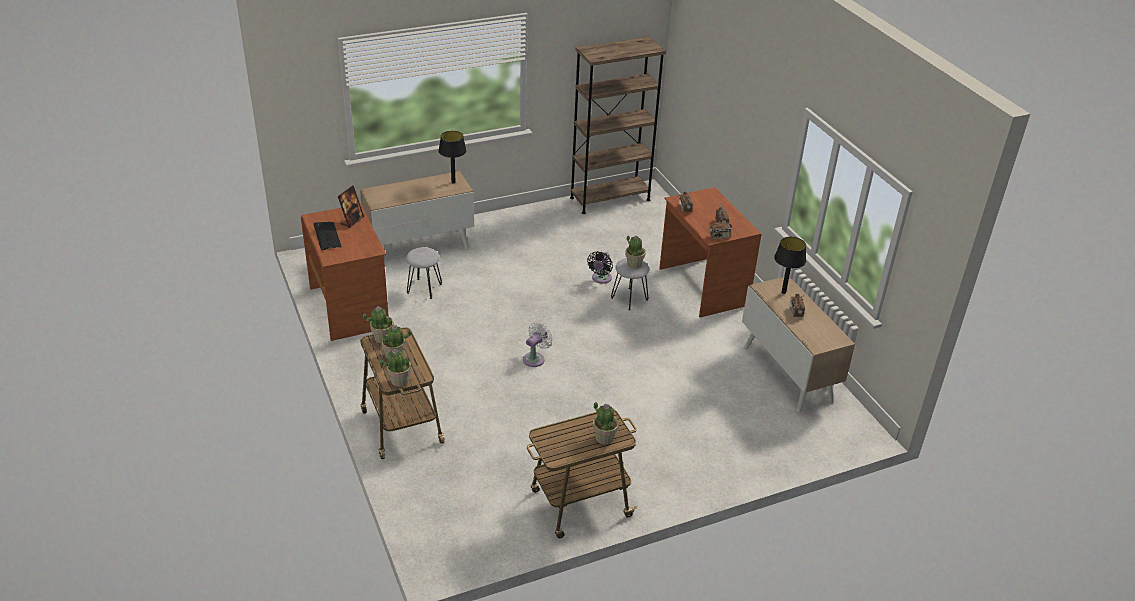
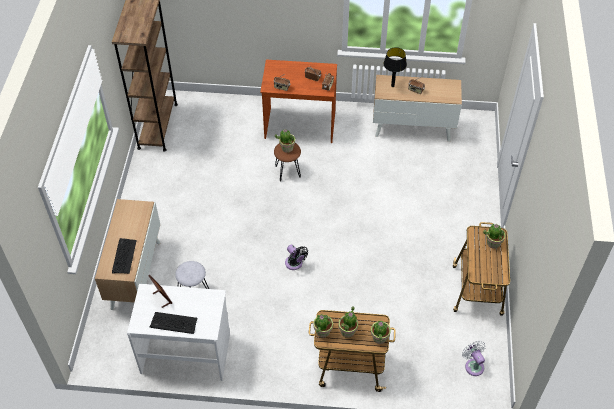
camera: 60 degrees left, 15 degrees up
(350, 307) = (186, 352): brown desk -> white desk
(395, 195) = (124, 256): none -> keyboard
(453, 182) = (131, 209): black table lamp -> none
(535, 358) = (321, 254): white fan -> white fan (473, 365)
(601, 279) = (254, 177): black fan -> black fan (295, 264)
(629, 298) = (287, 171): grey stool -> brown stool

